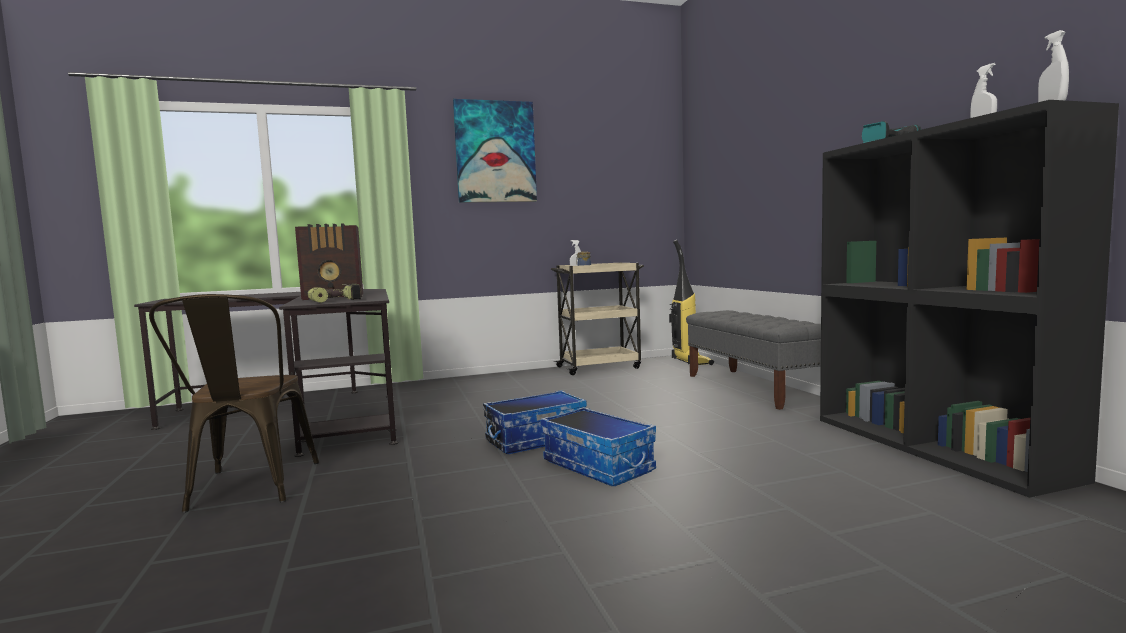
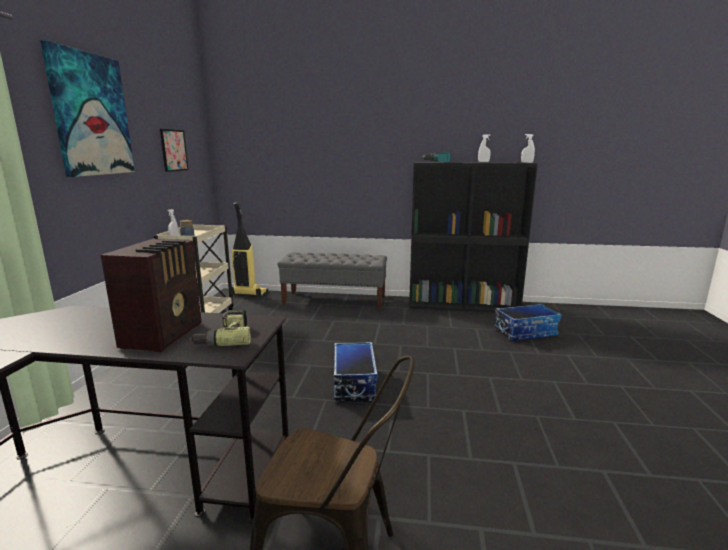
camera: 65 degrees left, 10 degrees up
(599, 465) = (424, 376): storage box -> storage box (525, 332)
(608, 181) = (174, 150): none -> picture

